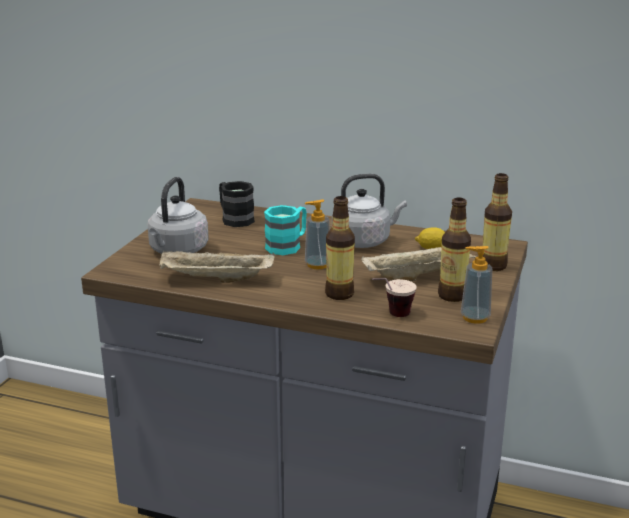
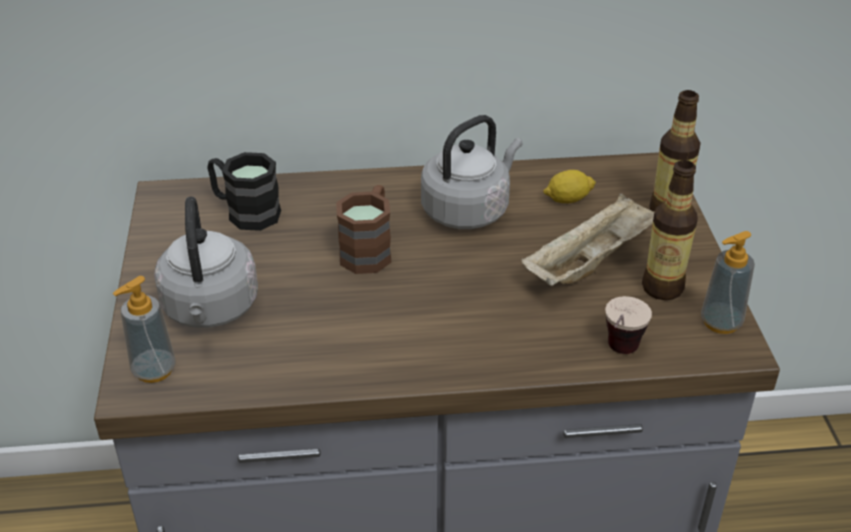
camera: 25 degrees left, 15 degrees up
(215, 280) = (318, 357): beige tray -> none
(288, 245) = (369, 249): turquoise mug -> brown mug
(317, 265) = (441, 278): soap dispenser -> soap dispenser (154, 370)
(339, 294) = (517, 331): bottle -> none

